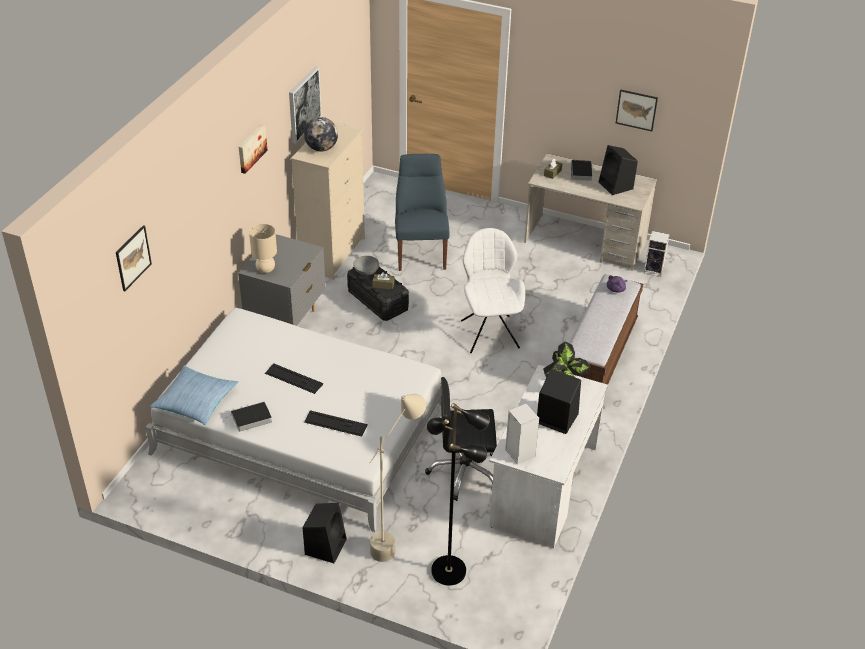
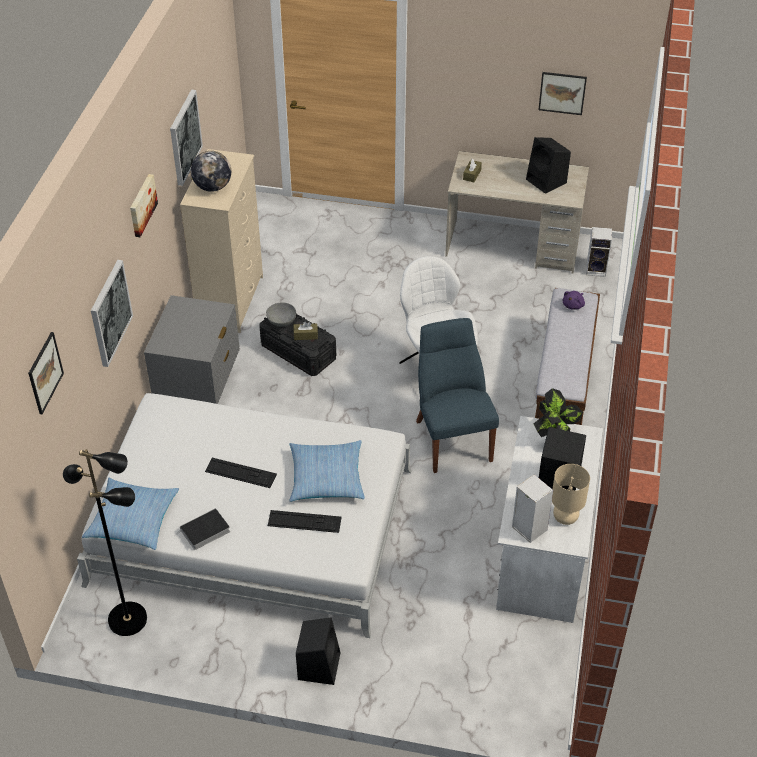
camera: 10 degrees left, 5 degrees up
(207, 229) = (110, 313): none -> picture
(265, 269) = (175, 343): beige table lamp -> beige table lamp (565, 518)
(364, 393) = (326, 477): none -> pillow
(396, 538) = (396, 642): beige floor lamp -> none
(421, 251) = (331, 283): blue chair -> blue chair (452, 437)
(449, 570) = (465, 670): black floor lamp -> black floor lamp (128, 618)
(464, 472) = (451, 548): black office chair -> none
(581, 173) = (504, 170): book -> none

